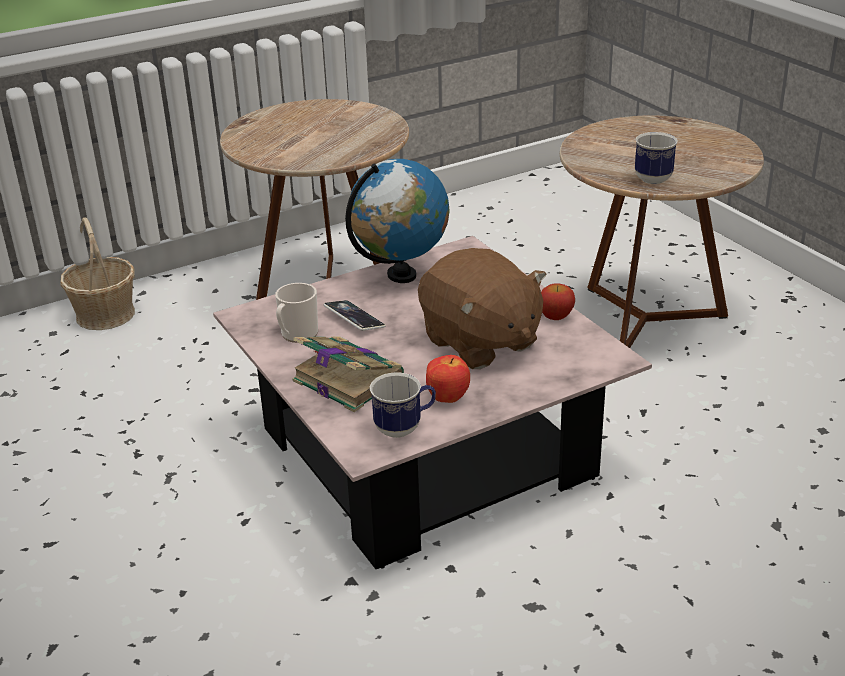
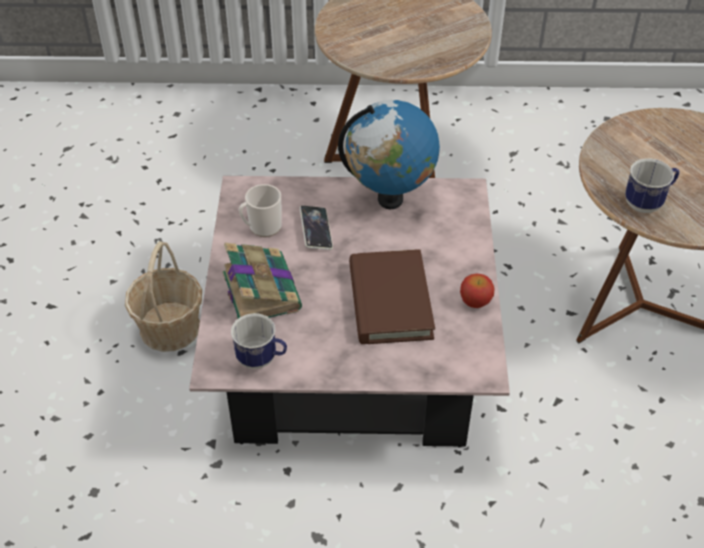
camera: 30 degrees right, 15 degrees up
(106, 314) = (223, 111): basket -> basket (170, 327)
(448, 398) = (317, 347): apple -> none
(480, 342) = (390, 301): brown plush toy -> brown book

